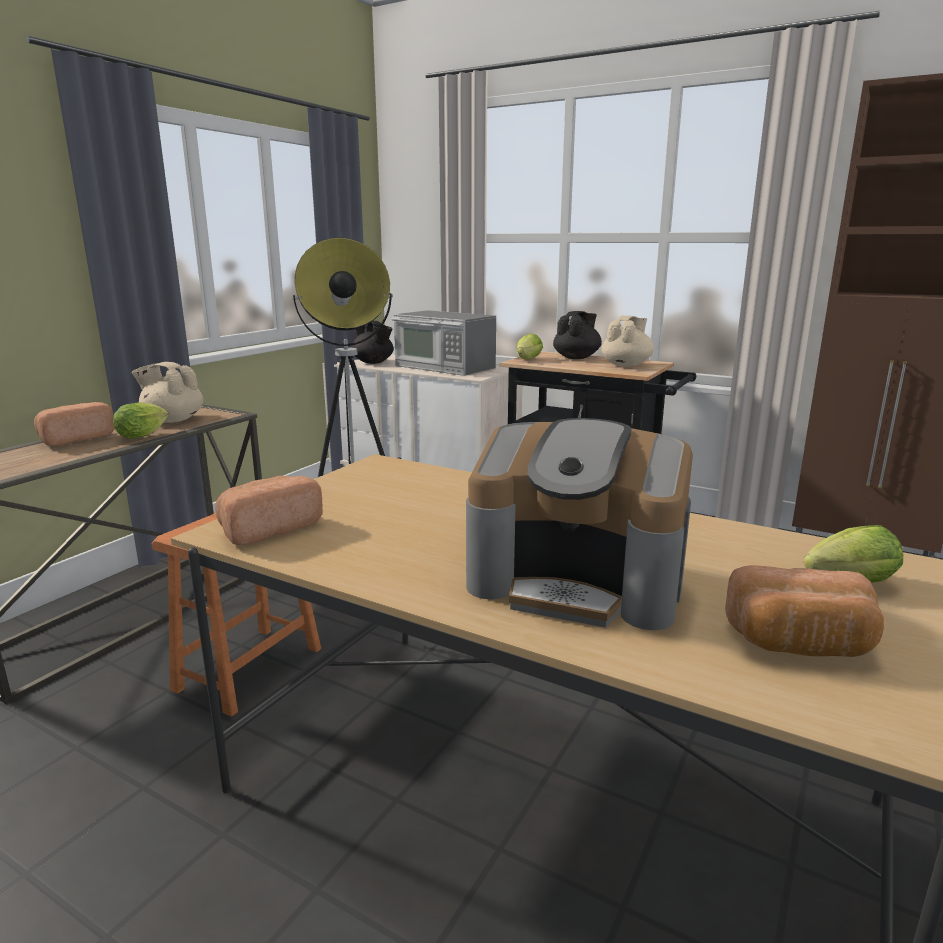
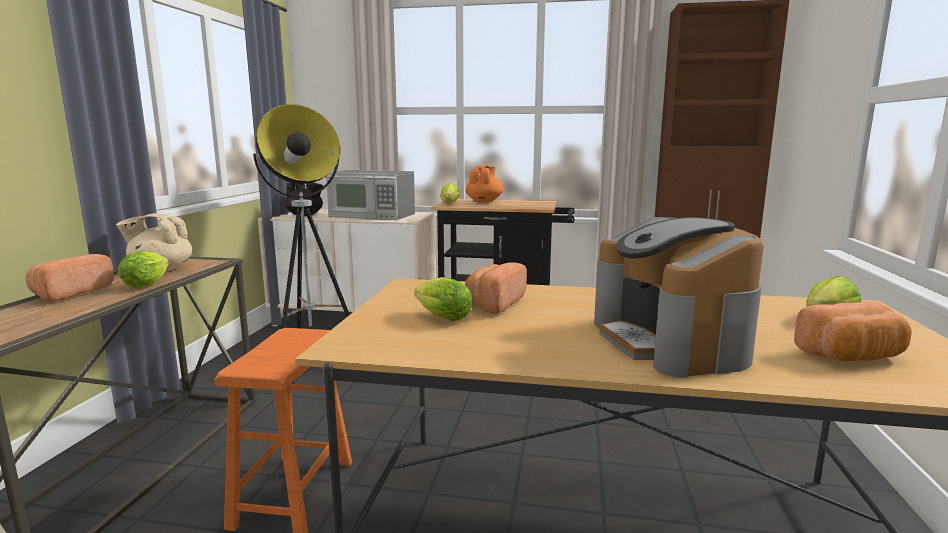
camera: 20 degrees left, 5 degrees down
(268, 529) = (380, 340): bread -> bread (494, 304)
(359, 510) = (440, 317): none -> lettuce
(577, 358) = (484, 201): black teapot -> orange teapot
(577, 582) = (670, 341): coffee machine -> coffee machine turned 75 degrees clockwise
(626, 365) = (528, 204): beige teapot -> none

